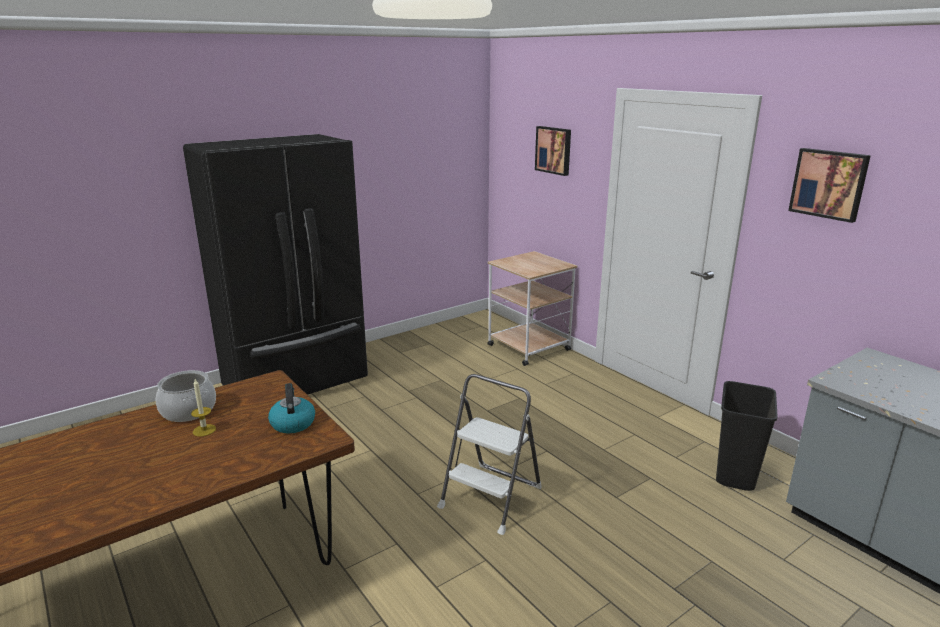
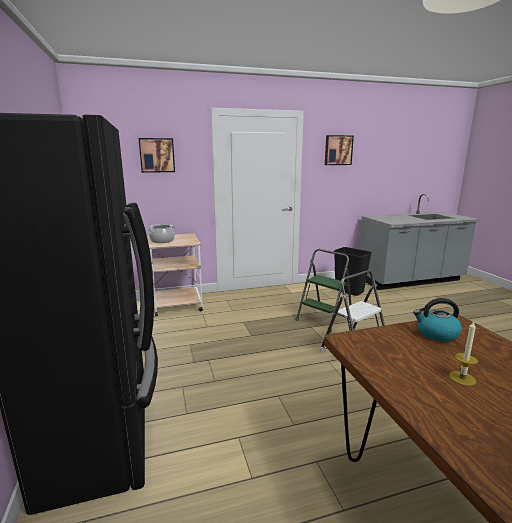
camera: 70 degrees left, 5 degrees down
(189, 410) = (419, 389): cooking pot -> cooking pot (162, 241)
(589, 460) = (325, 318): none -> green step ladder

